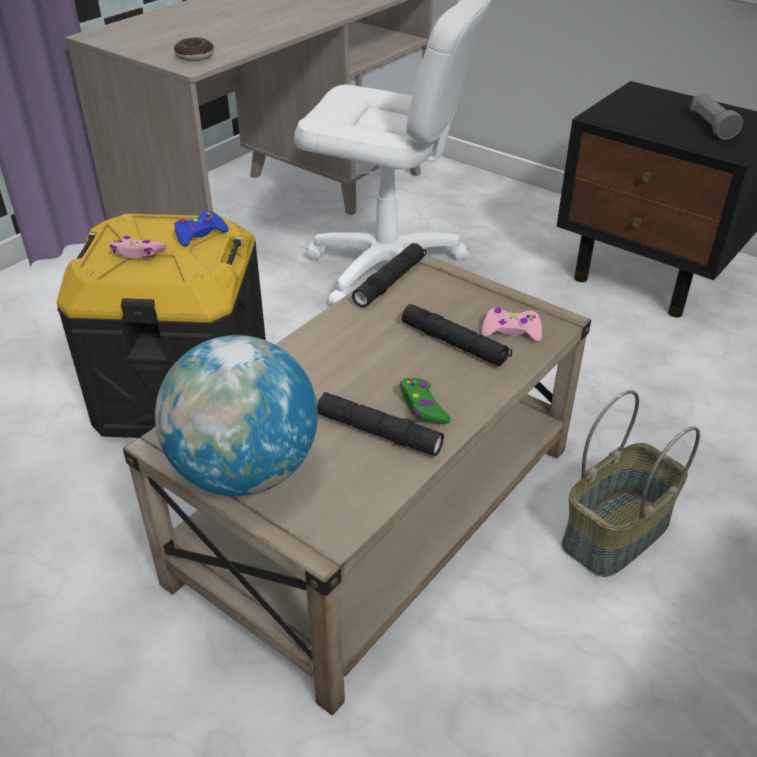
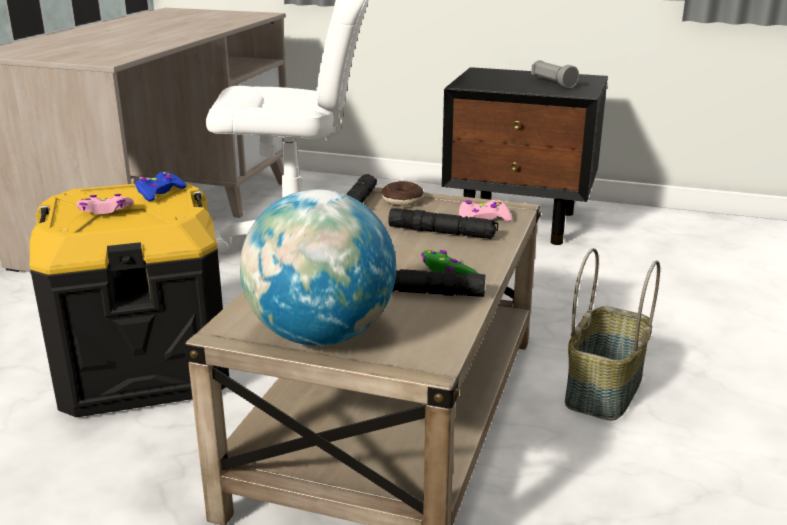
camera: 20 degrees left, 15 degrees down
(195, 56) = (105, 56): donut -> donut (402, 200)

